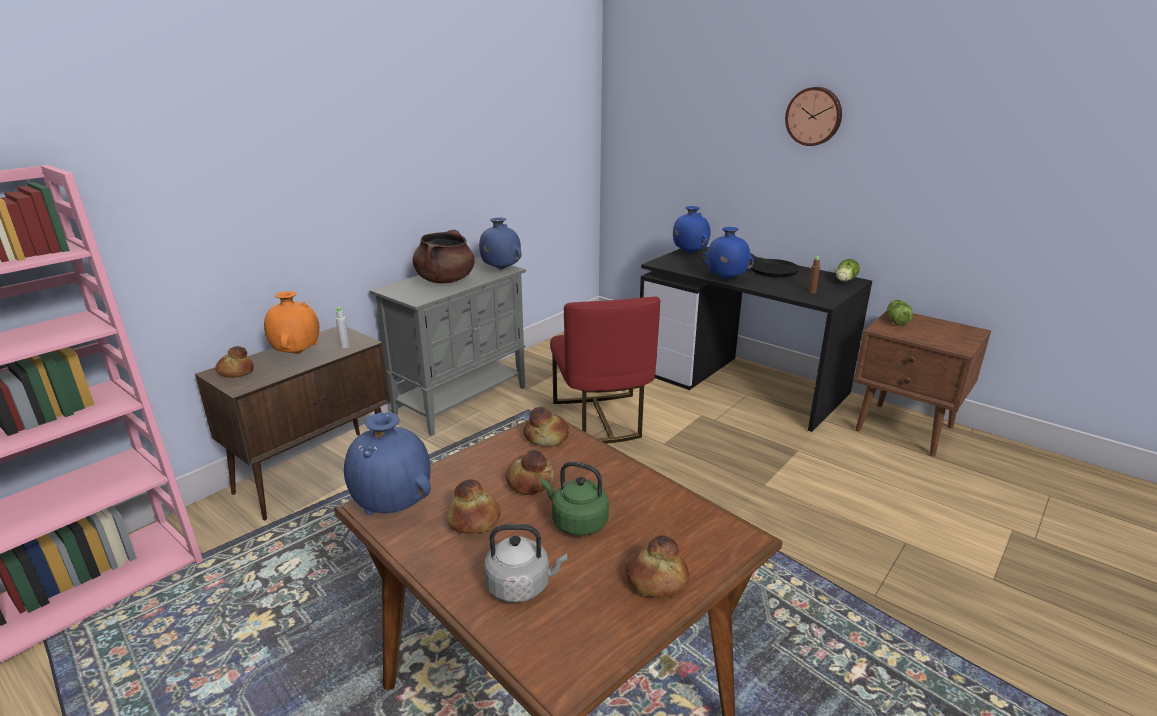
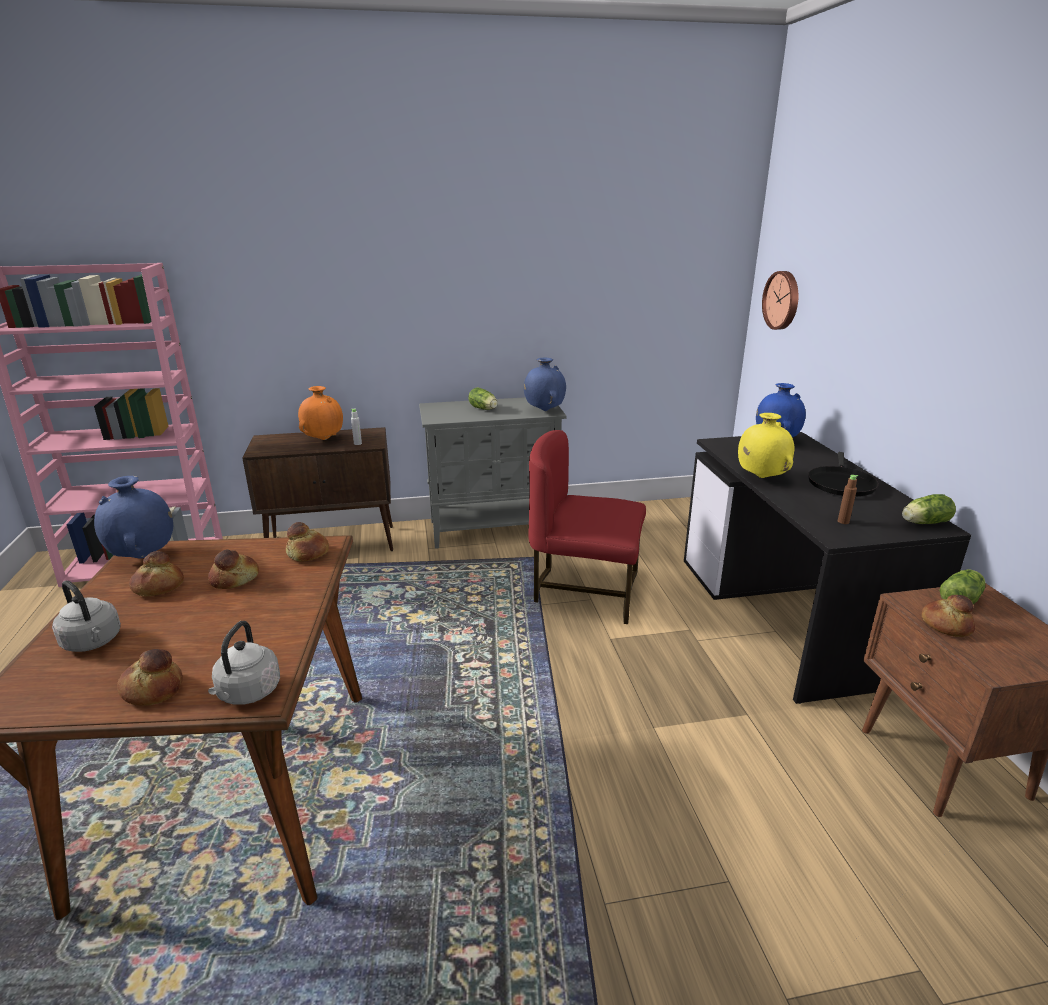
camera: 40 degrees right, 0 degrees up
(236, 372) = (273, 441): bread -> bread (945, 625)
(445, 280) = (484, 409): brown cooking pot -> lettuce
(576, 522) = (199, 621): green kettle -> none
(601, 419) = (585, 591): red chair -> red chair turned 75 degrees clockwise
(725, 279) = (760, 477): blue vase -> yellow vase
(726, 540) = (247, 693): none -> grey kettle
(814, 116) = (944, 283): wall clock -> wall clock (782, 300)

